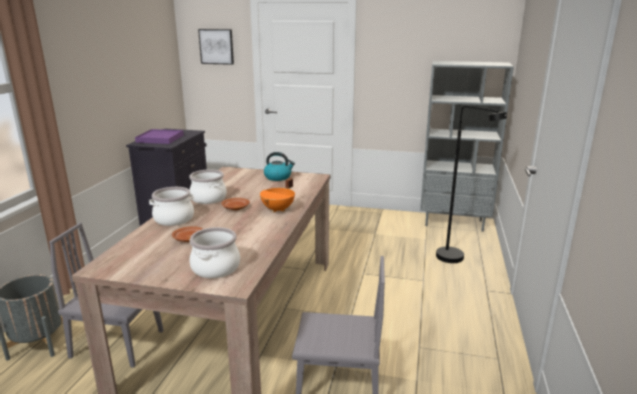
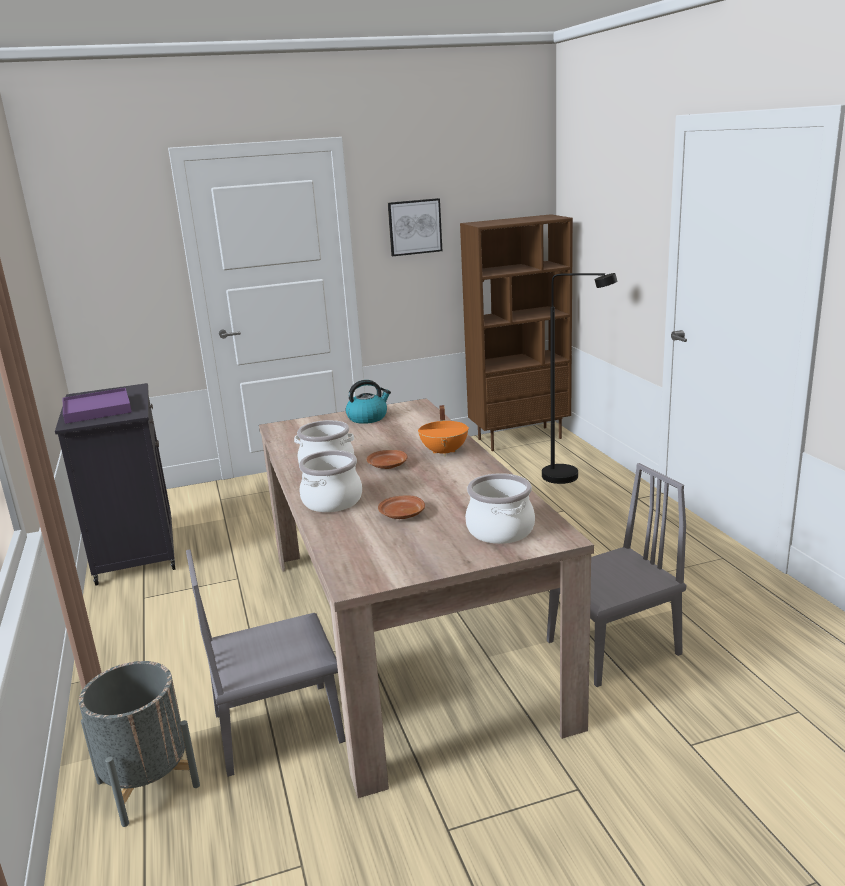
camera: 30 degrees left, 0 degrees up
(216, 46) = (115, 240): picture -> picture (414, 227)
(454, 223) = (519, 438): grey bookcase -> brown bookcase

